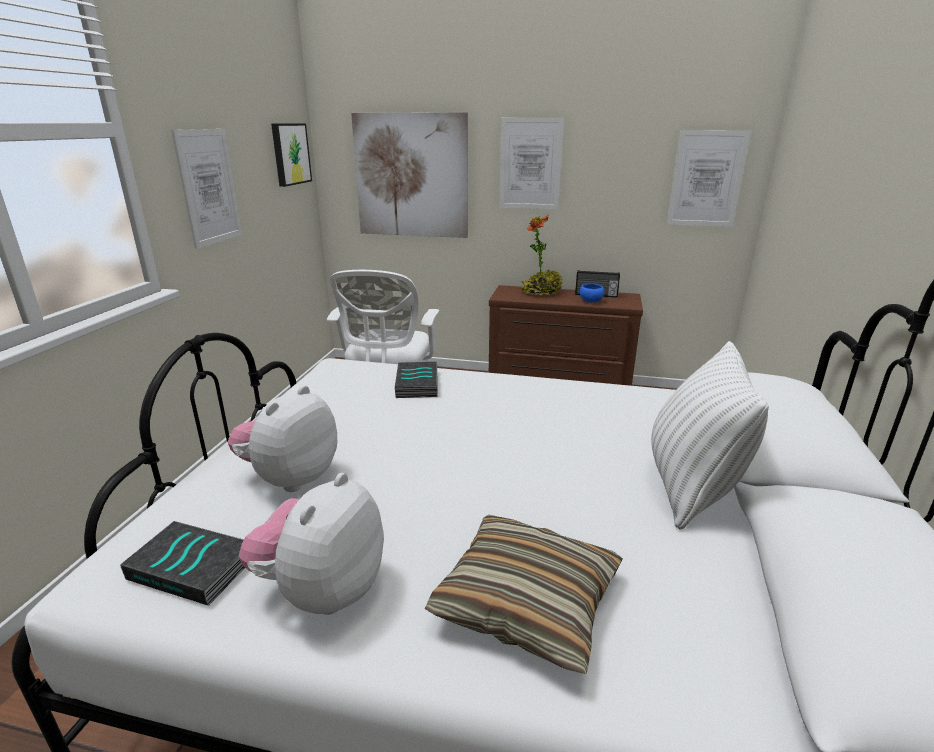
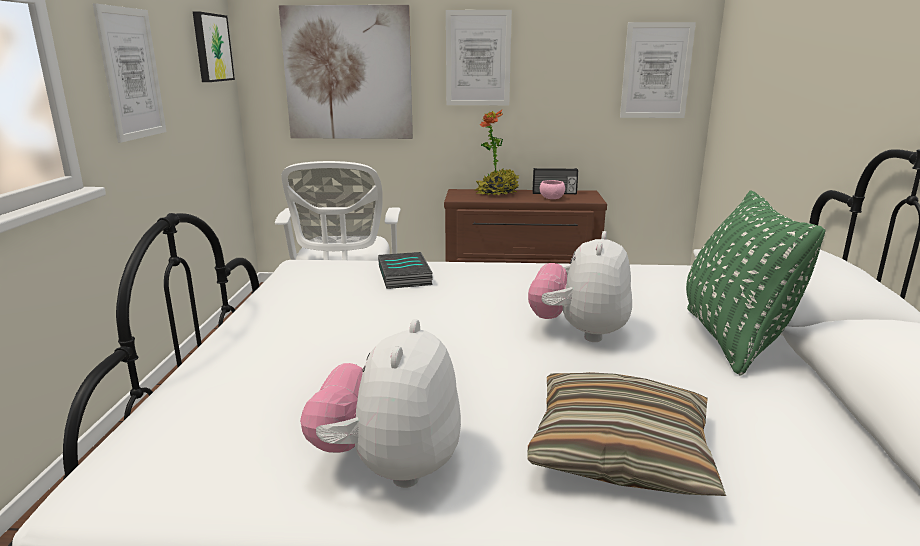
camera: 10 degrees left, 5 degrees down
(195, 567) = (223, 461): book -> none
(290, 478) = (300, 368): plush toy -> plush toy (579, 332)
(590, 301) = (551, 198): blue bowl -> pink bowl
(691, 486) = (732, 340): white pillow -> green pillow

